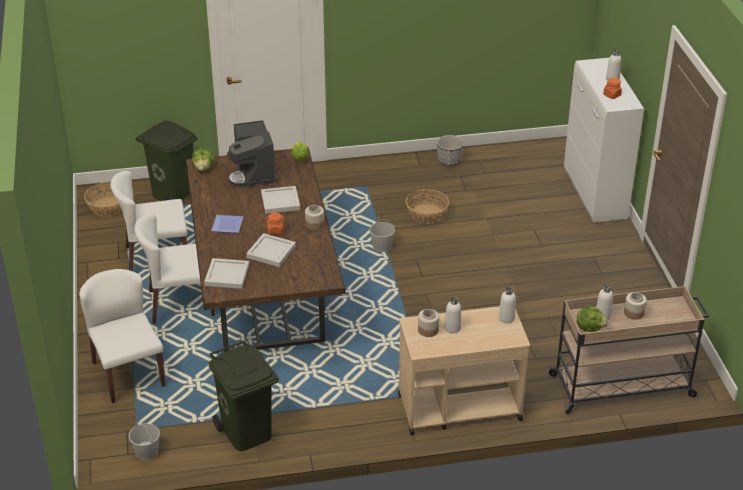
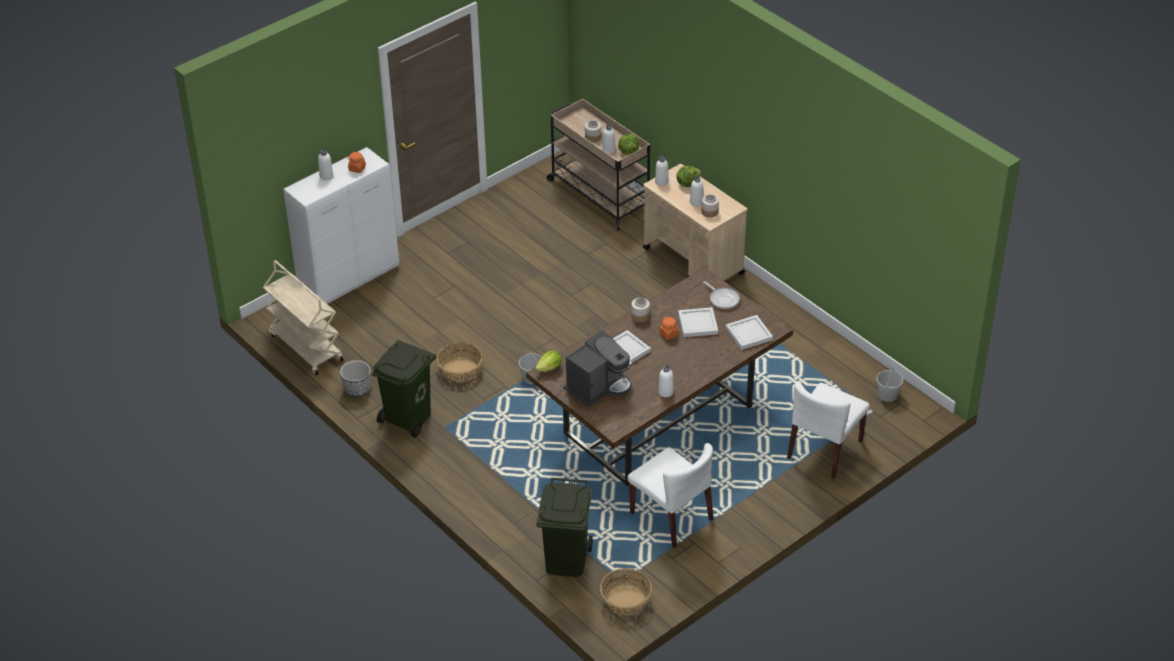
camera: 120 degrees left, 5 degrees up
(181, 303) = (717, 465): white chair -> none
(203, 168) = (618, 422): lettuce -> lettuce (687, 183)
(209, 202) = (665, 392): none -> white bottle
(228, 226) = (687, 364): plate -> none
(246, 432) = (819, 353): green trash can -> green trash can (409, 418)
(288, 279) = (723, 299): none -> frying pan
(520, 151) = (305, 347): none -> beige cart

